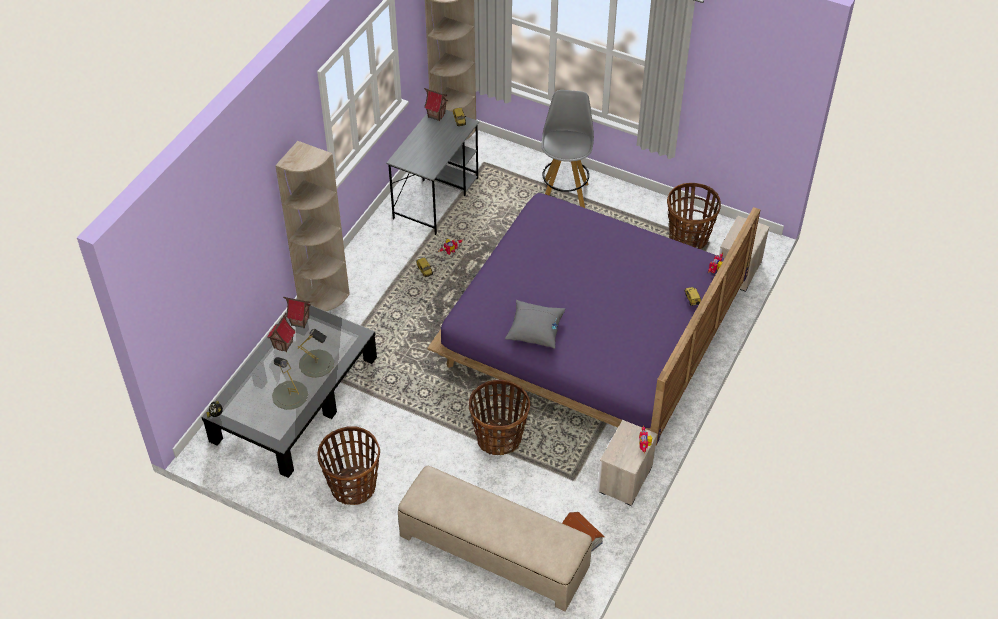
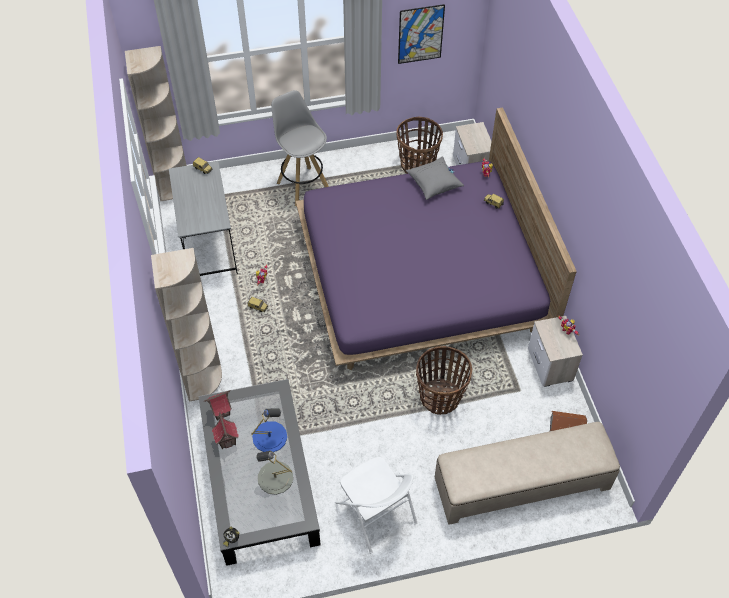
camera: 40 degrees left, 5 degrees up
(316, 363) = (269, 437): grey table lamp -> blue table lamp
(353, 486) = (375, 513): basket -> white chair
(436, 115) = (179, 175): toy house -> none
(535, 330) = (414, 296): grey pillow -> grey pillow (434, 183)
(732, 98) = (420, 34): none -> picture

